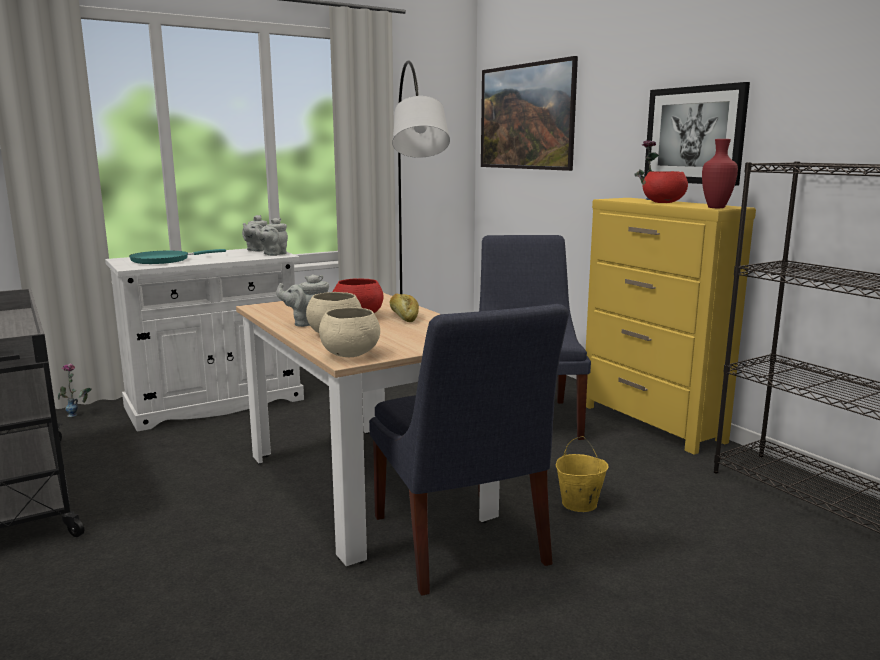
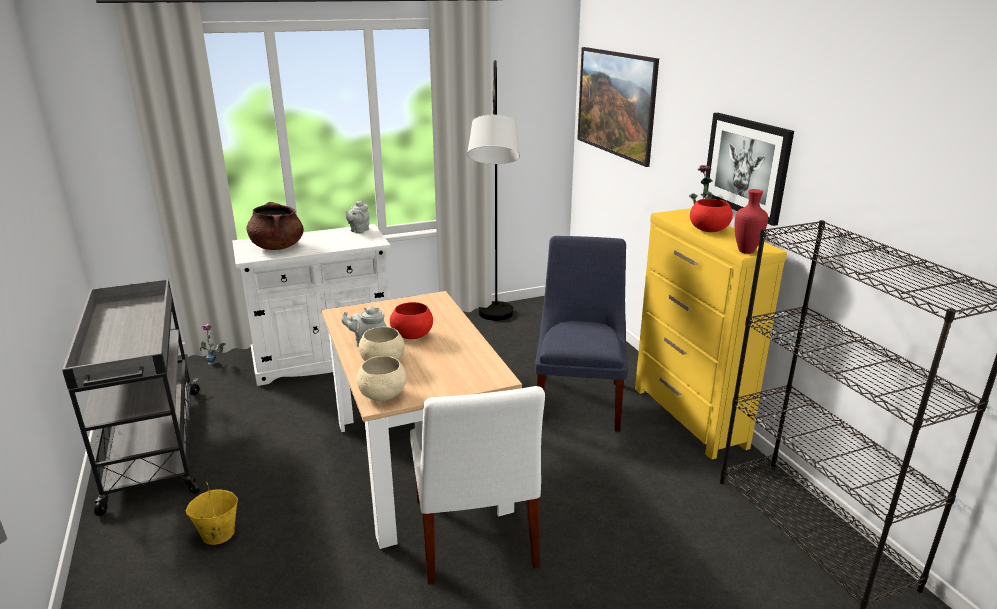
camera: 10 degrees right, 10 degrees up
(164, 260) = (277, 247): turquoise frying pan -> brown cooking pot
(273, 254) = (370, 240): grey teapot -> none
(404, 316) = (450, 339): bread -> none
(460, 544) = (474, 537): blue chair -> white chair
(579, 504) = (586, 505): yellow bucket -> yellow bucket (218, 534)

